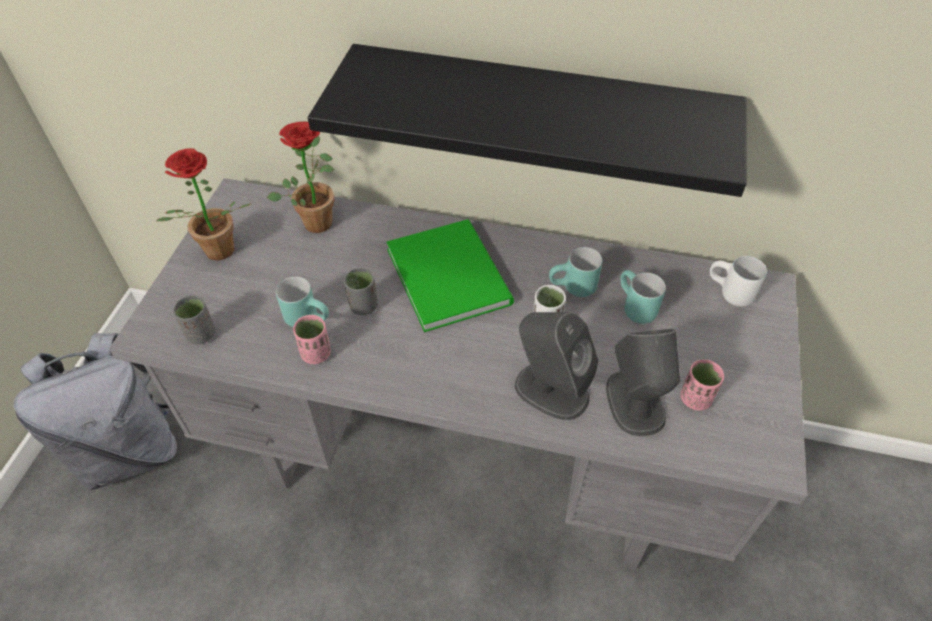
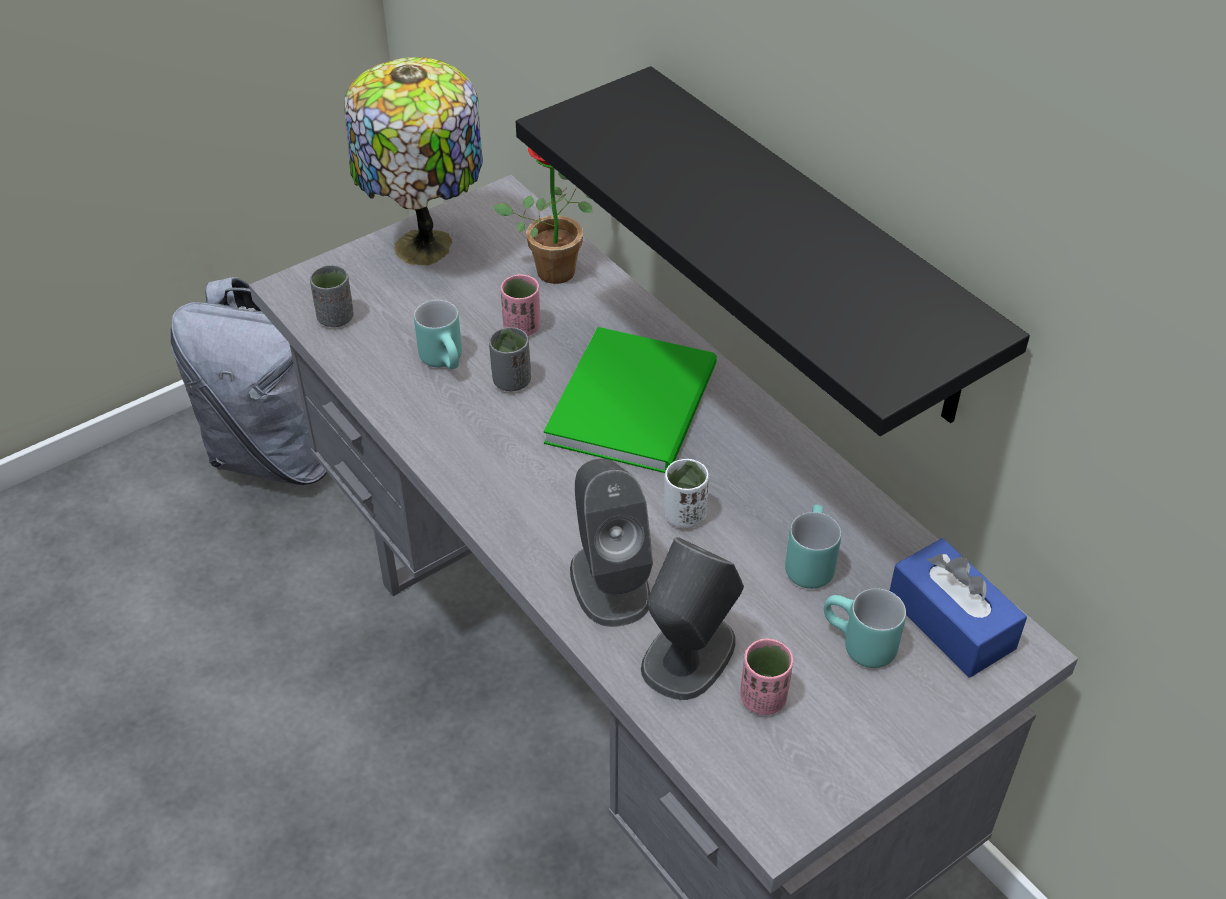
camera: 40 degrees right, 5 degrees down
(217, 254) = (425, 250): potted plant -> table lamp
(316, 353) = (418, 399): pink cup -> pink cup (522, 328)
(573, 289) = (758, 500): turquoise mug -> turquoise mug (857, 647)
(728, 294) = (951, 622): white mug -> blue tissue box

